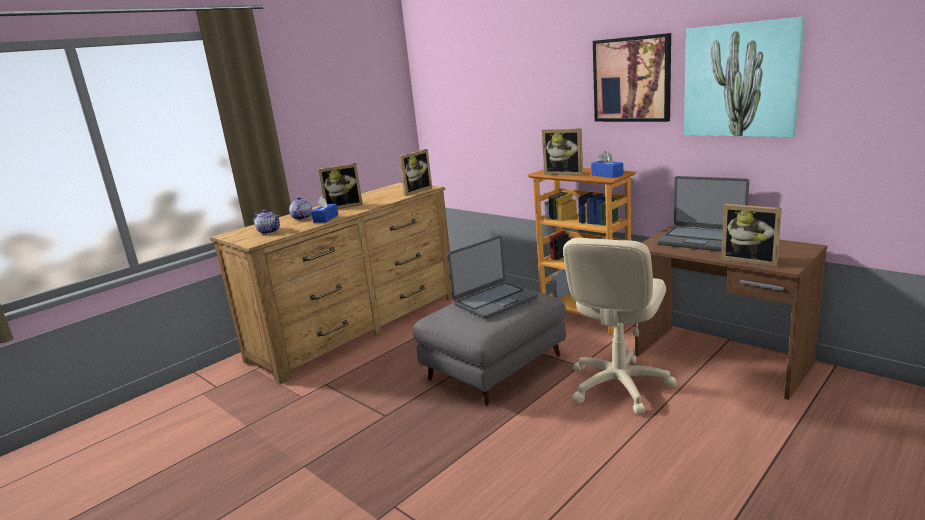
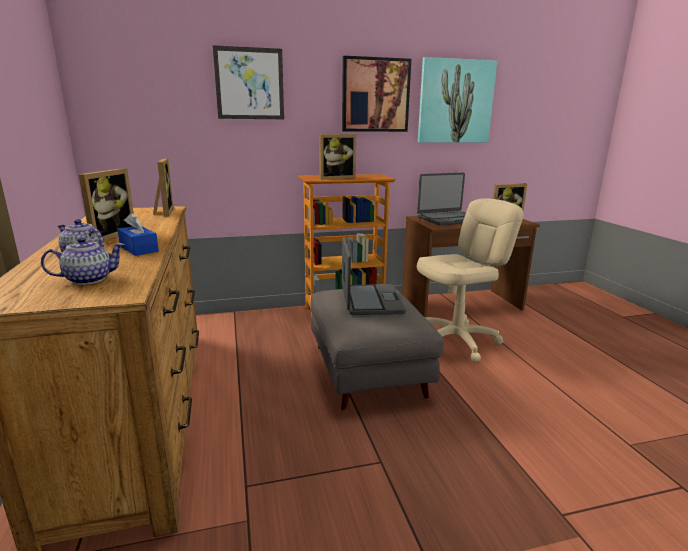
camera: 60 degrees left, 0 degrees up
(517, 77) = (249, 84): none -> picture
(607, 175) = (373, 176): blue tissue box -> none
(618, 385) = (457, 340): beige office chair -> beige office chair turned 90 degrees counterclockwise

